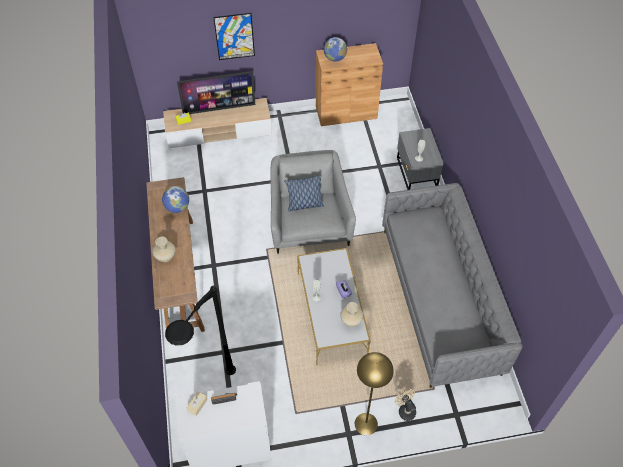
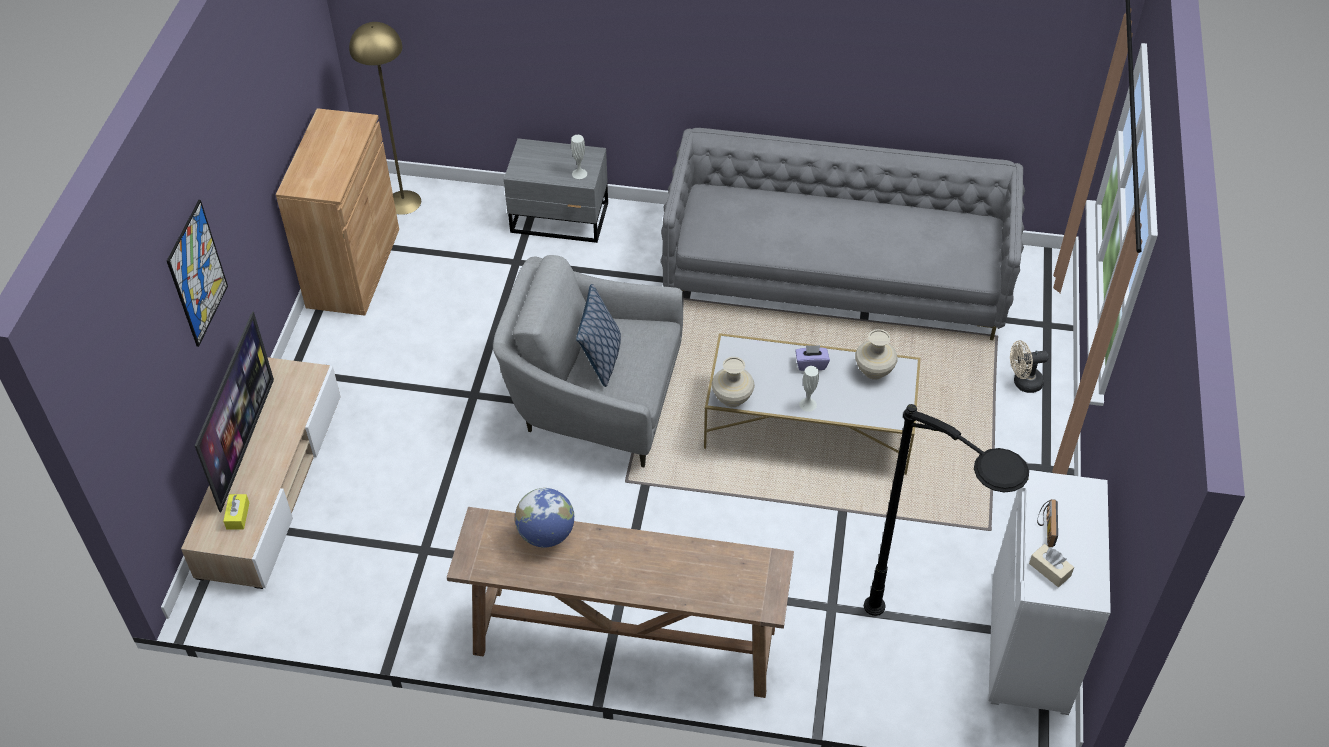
camera: 70 degrees left, 5 degrees down
(166, 257) = (666, 580): beige vase -> beige vase (732, 398)
(335, 58) = (318, 173): globe -> none
(366, 423) = (1034, 440): yellow floor lamp -> yellow floor lamp (403, 202)

